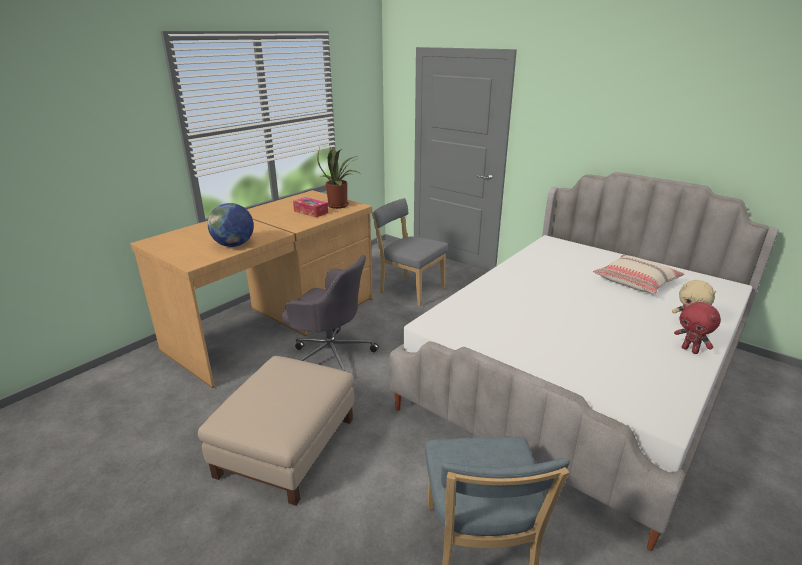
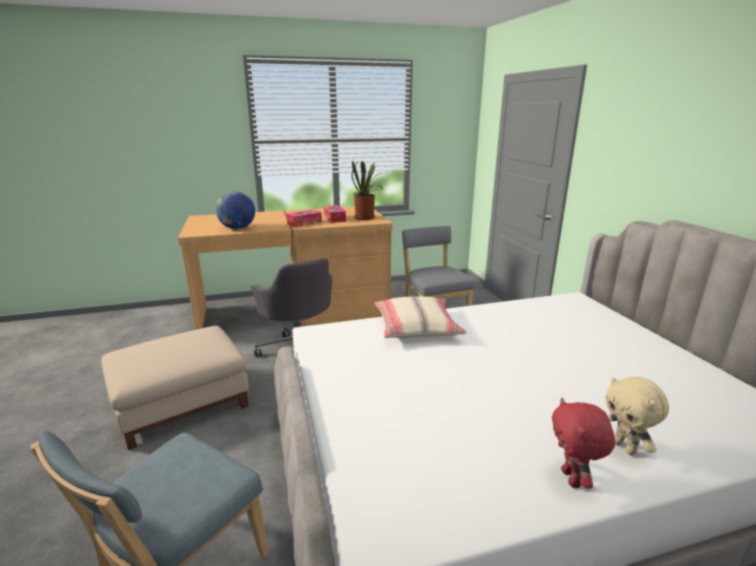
camera: 35 degrees right, 5 degrees down
(291, 223) = (304, 223): none -> tissue box
(636, 282) = (626, 371): beige pillow -> beige pillow (417, 328)

